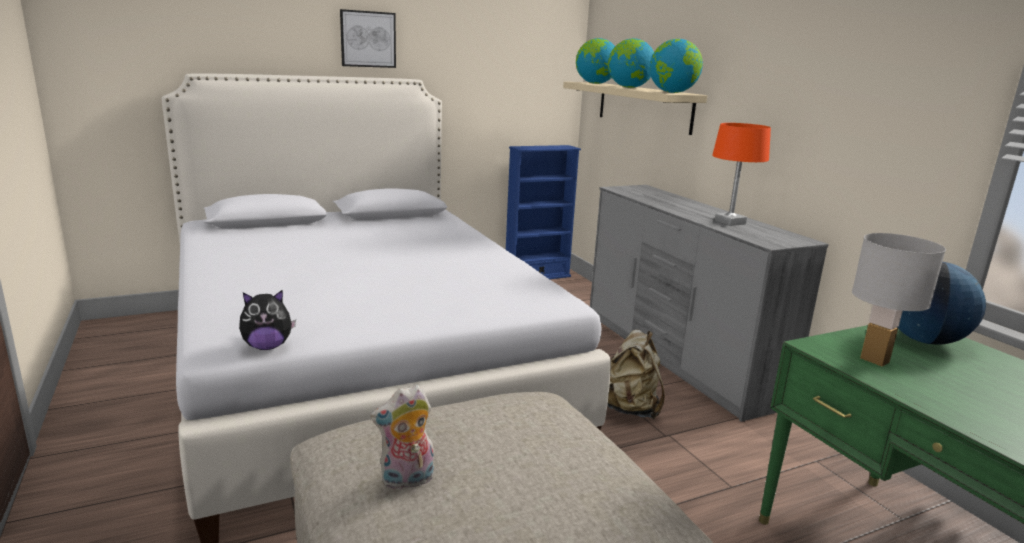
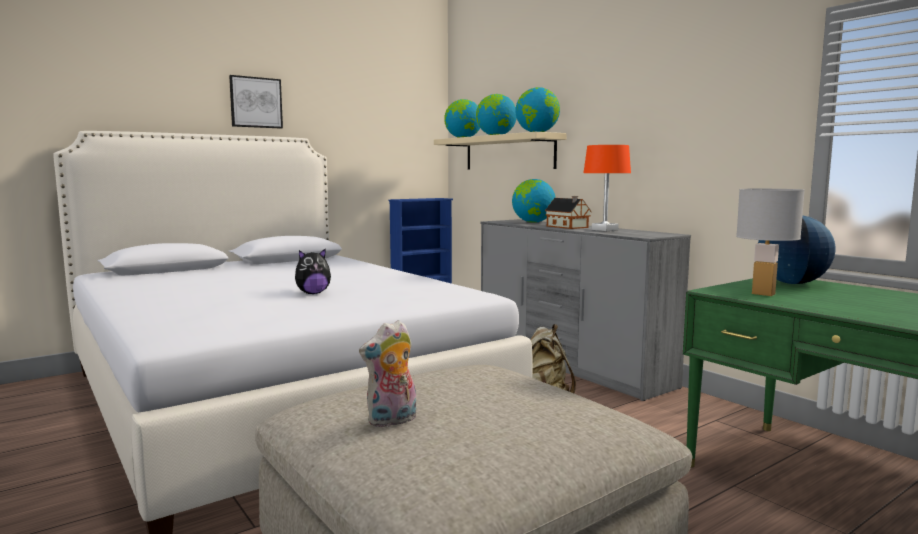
camera: 10 degrees left, 10 degrees down
(267, 346) = (217, 336): plush toy -> plush toy (313, 293)
(657, 194) = (533, 222): none -> globe
(691, 210) = (568, 227): none -> toy house

